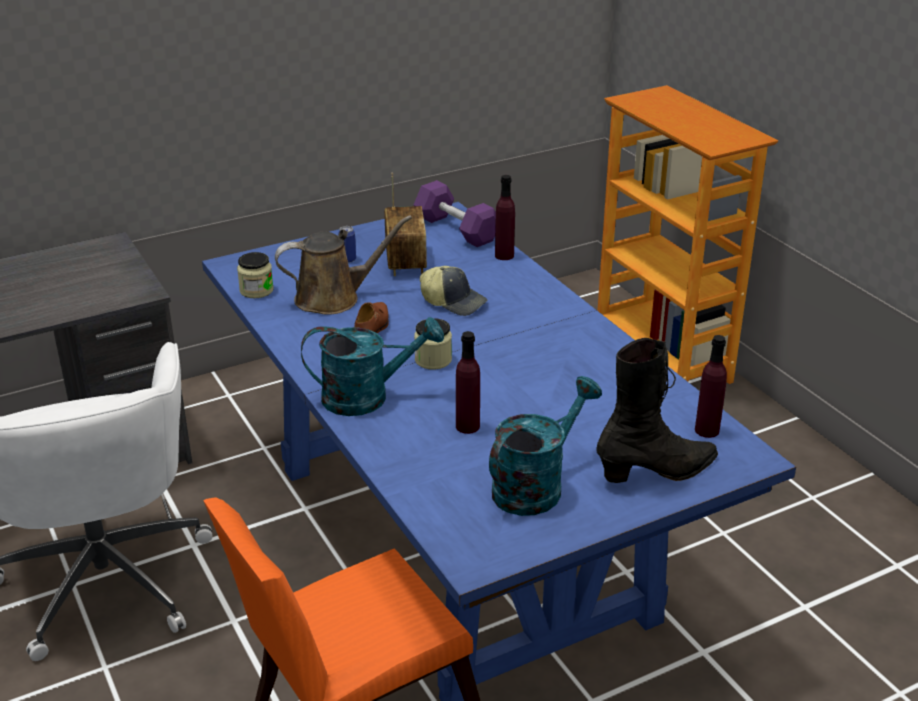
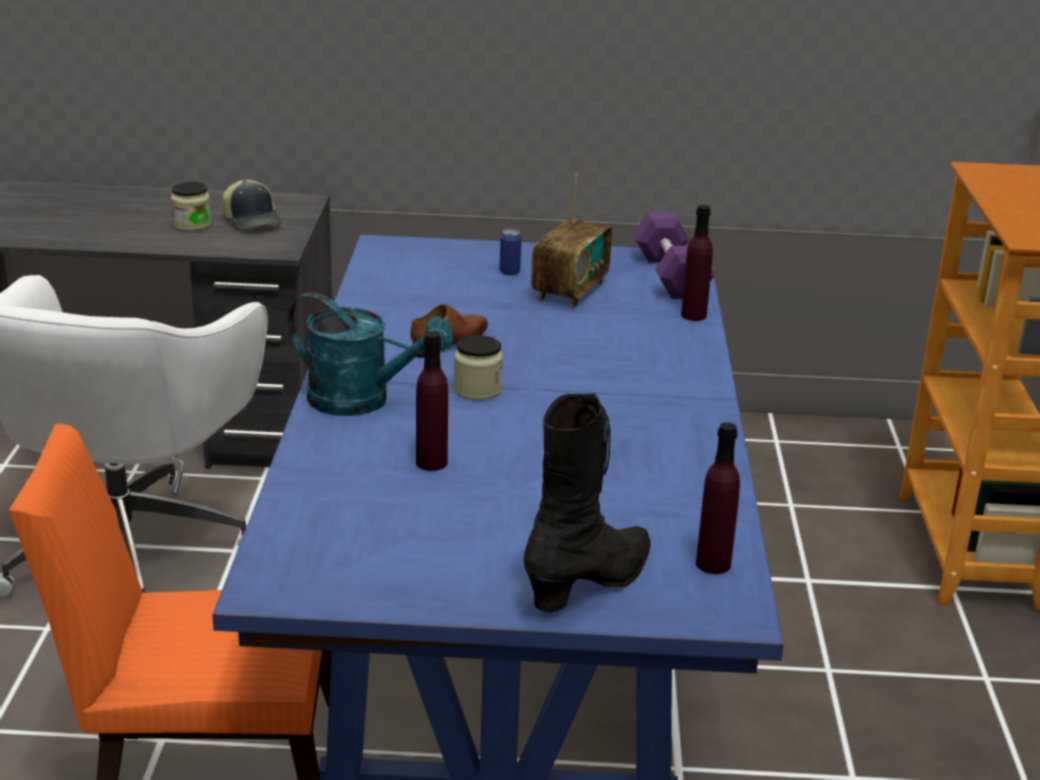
camera: 30 degrees right, 5 degrees down
(256, 290) = (378, 274): jar -> jar (192, 225)
(333, 298) = (447, 302): brown watering can -> none
(454, 301) = (574, 342): cap -> cap (253, 221)
(536, 485) = (430, 544): turquoise watering can -> none
(657, 472) = (591, 583): black boot -> black boot turned 60 degrees counterclockwise

